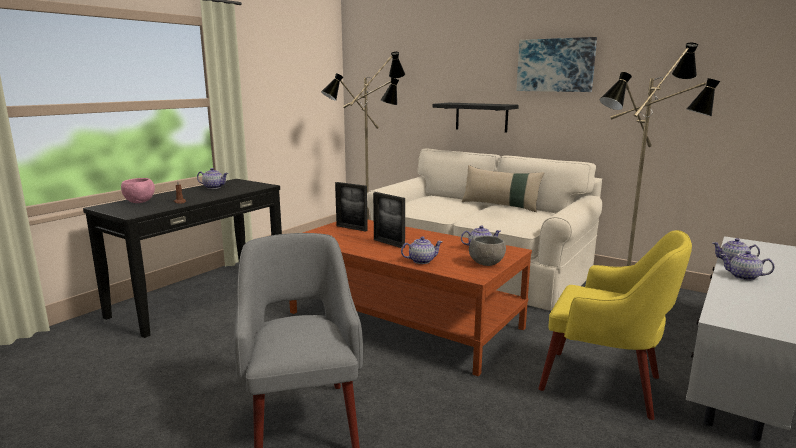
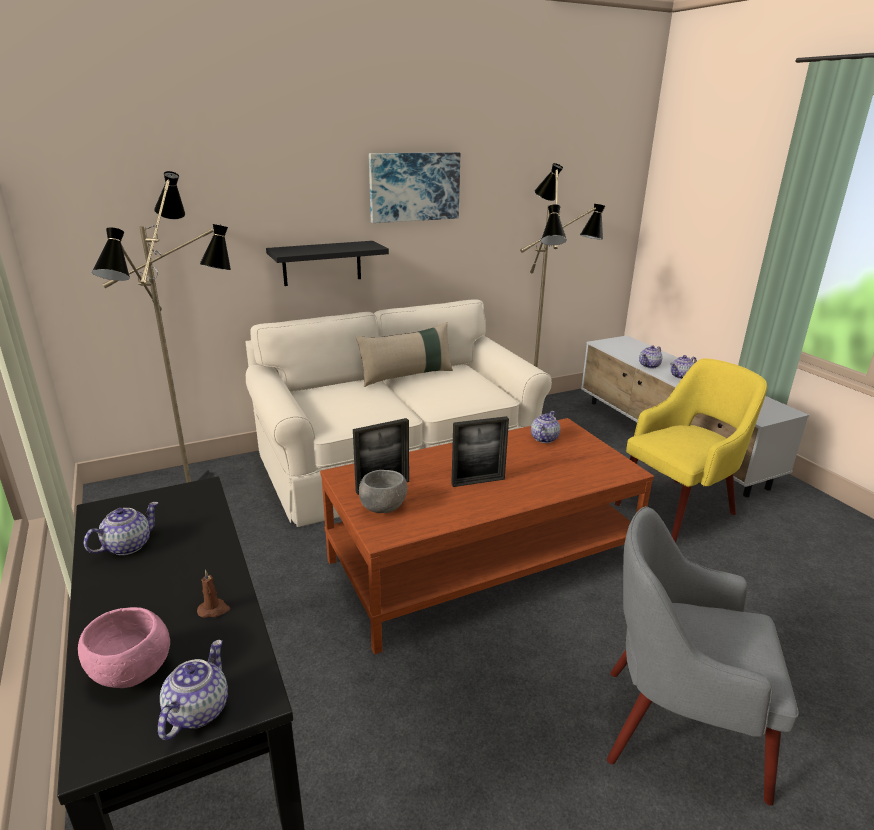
camera: 60 degrees left, 10 degrees up
(421, 261) = (560, 482): teapot -> teapot (197, 710)
(486, 263) = (595, 453): grey bowl -> grey bowl (382, 508)

